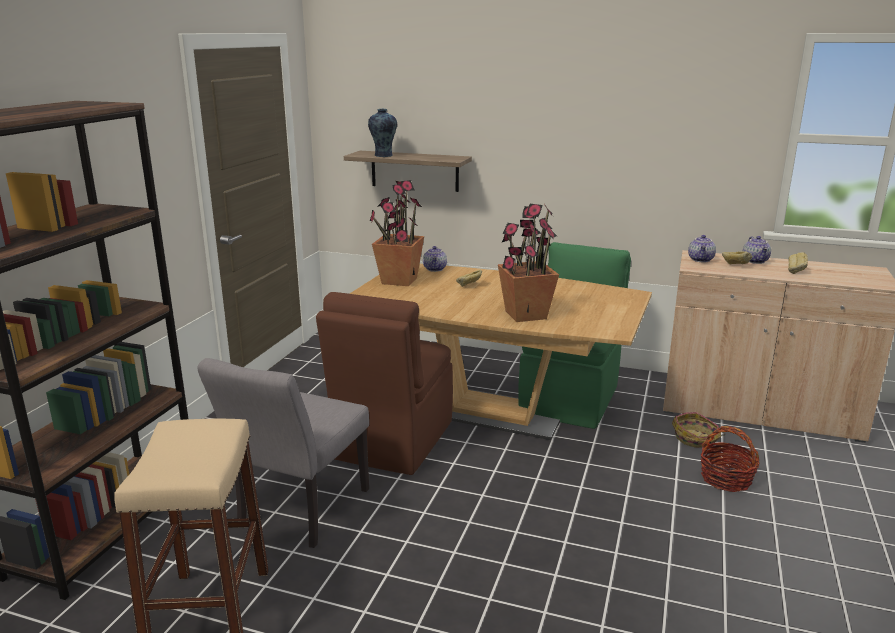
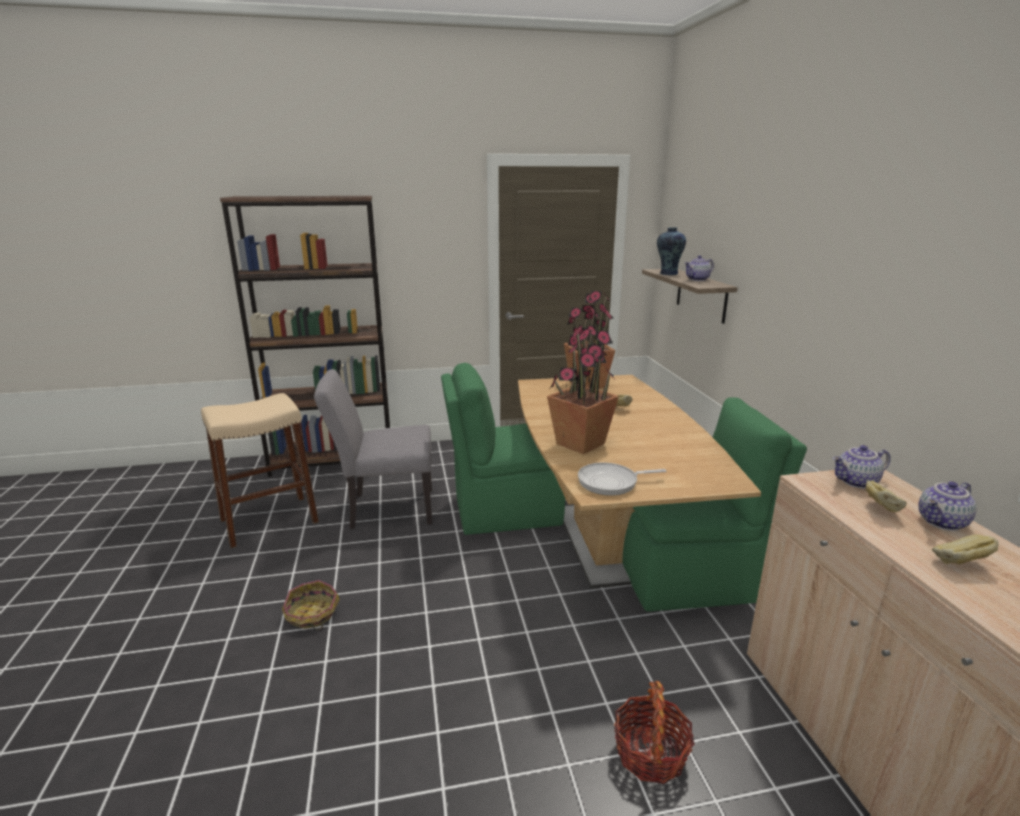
camera: 60 degrees right, 0 degrees up
(392, 442) = (504, 511): brown chair -> green chair
(435, 269) = (636, 388): teapot -> teapot (697, 279)
(604, 323) = (611, 482): none -> frying pan
(696, 438) = (720, 702): basket -> basket (312, 614)

